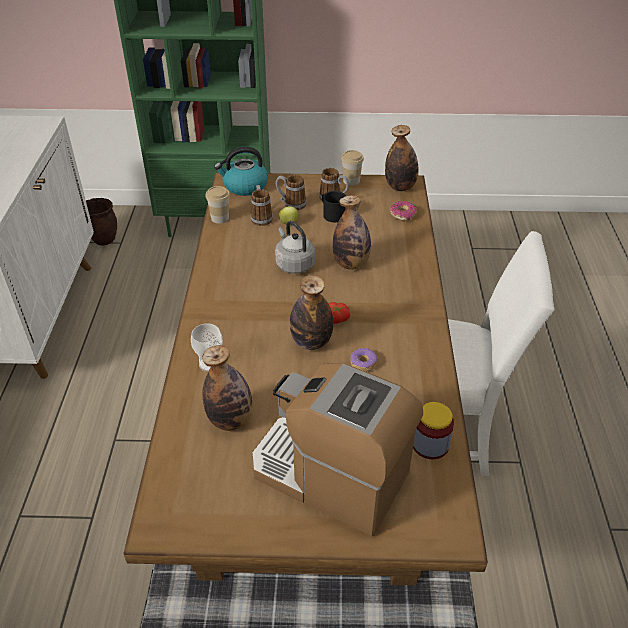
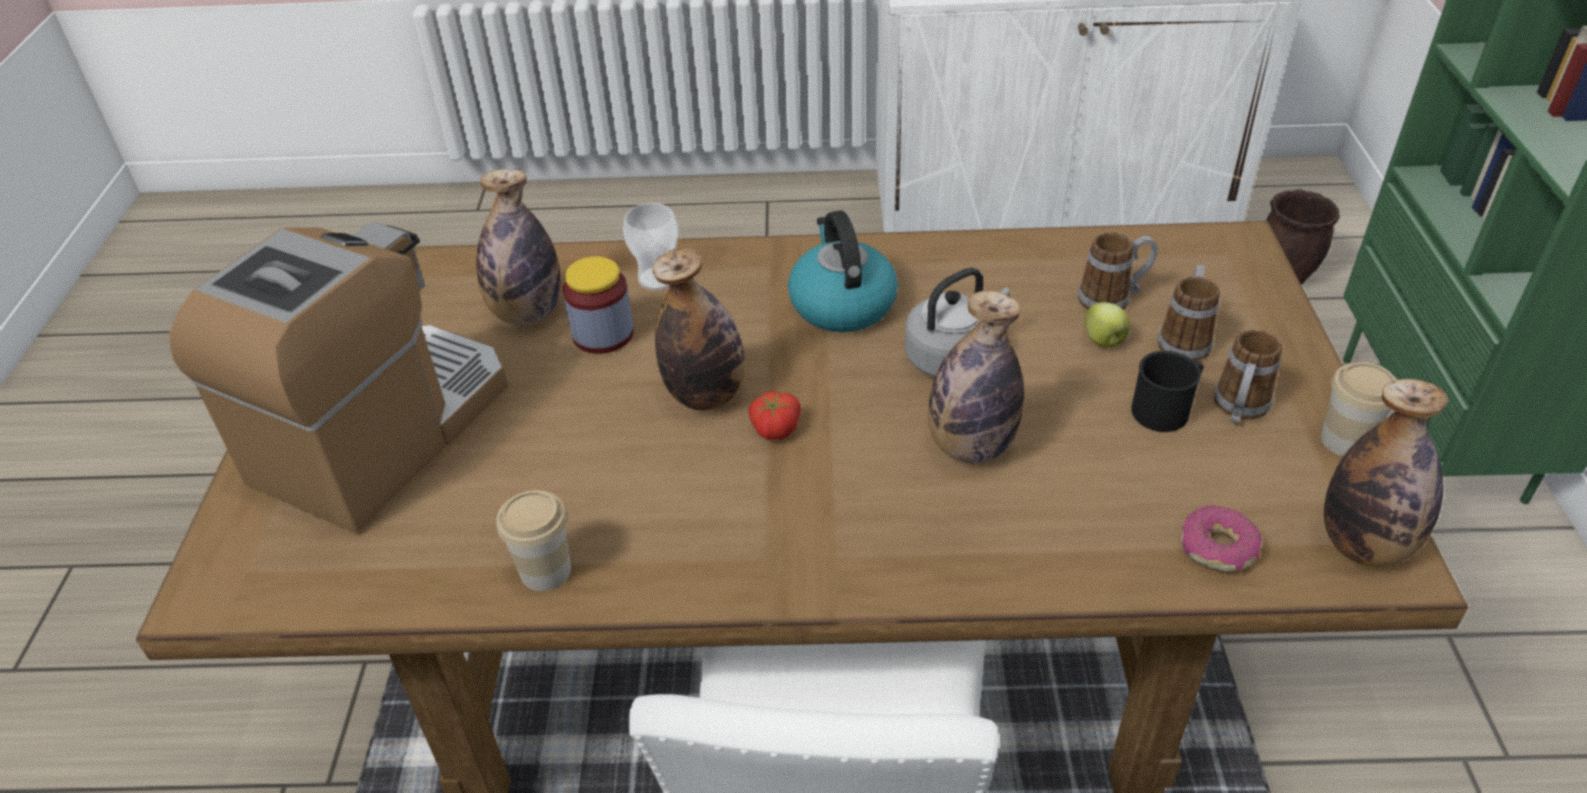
camera: 90 degrees right, 0 degrees up
(220, 218) = (1089, 244): cup -> cup (545, 571)
(244, 186) = (1228, 265): kettle -> kettle (841, 304)
(363, 363) = (642, 470): donut -> none
(430, 444) = (411, 569): jar -> jar (603, 334)

